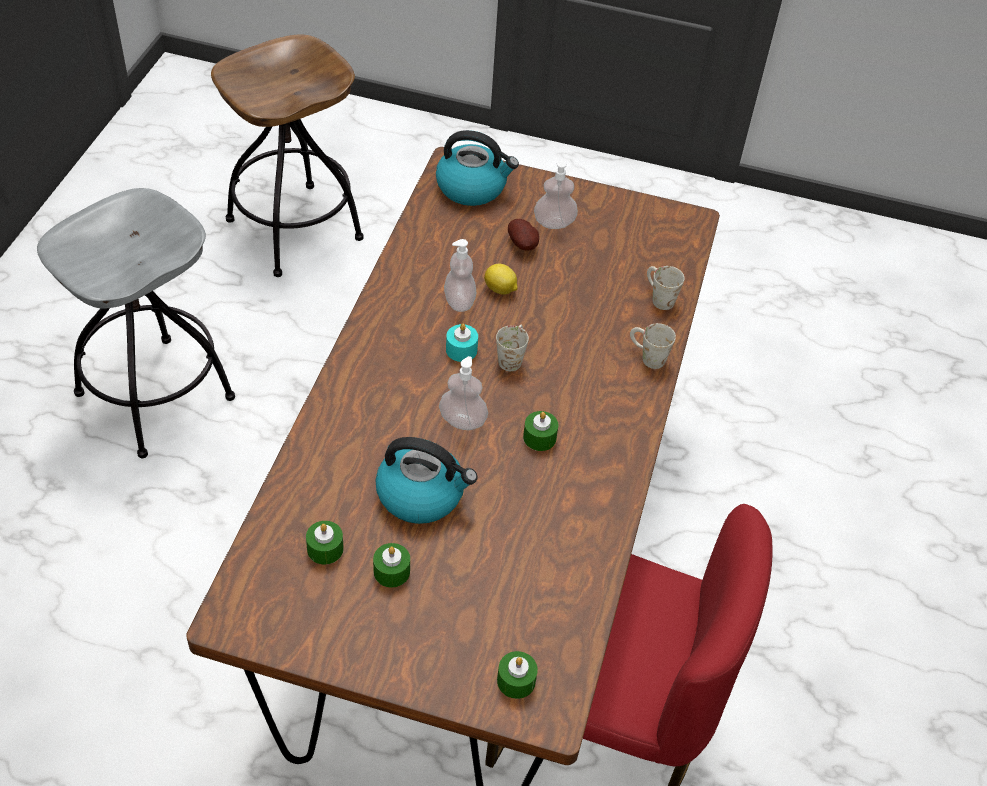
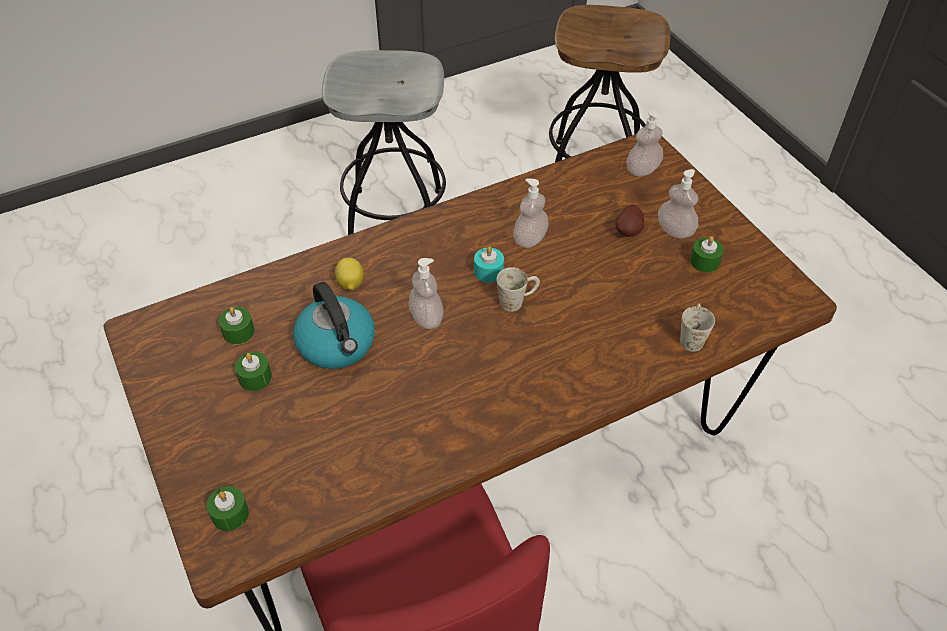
camera: 50 degrees right, 0 degrees up
(472, 187) = (642, 170): kettle -> soap dispenser
(500, 290) = (570, 250): lemon -> lemon (350, 284)
(539, 437) = (463, 368): green candle -> green candle (704, 261)
(646, 356) = (623, 372): white mug -> none

